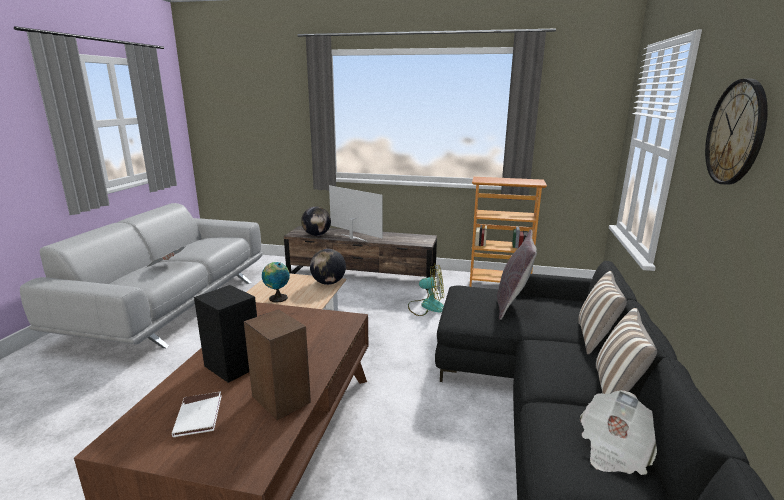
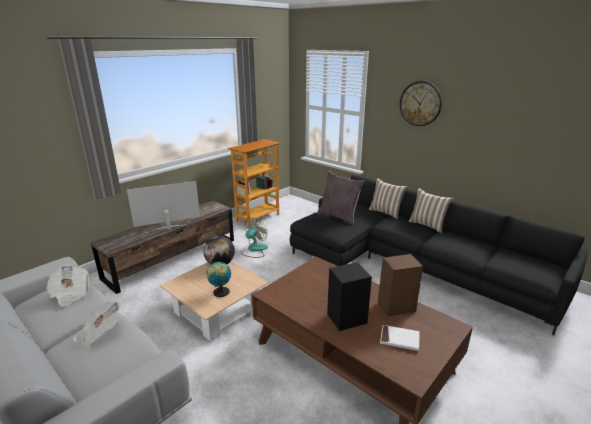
camera: 60 degrees left, 5 degrees up
(316, 235) = (134, 240): globe -> none
(615, 449) = (464, 240): newspaper -> newspaper (70, 294)

